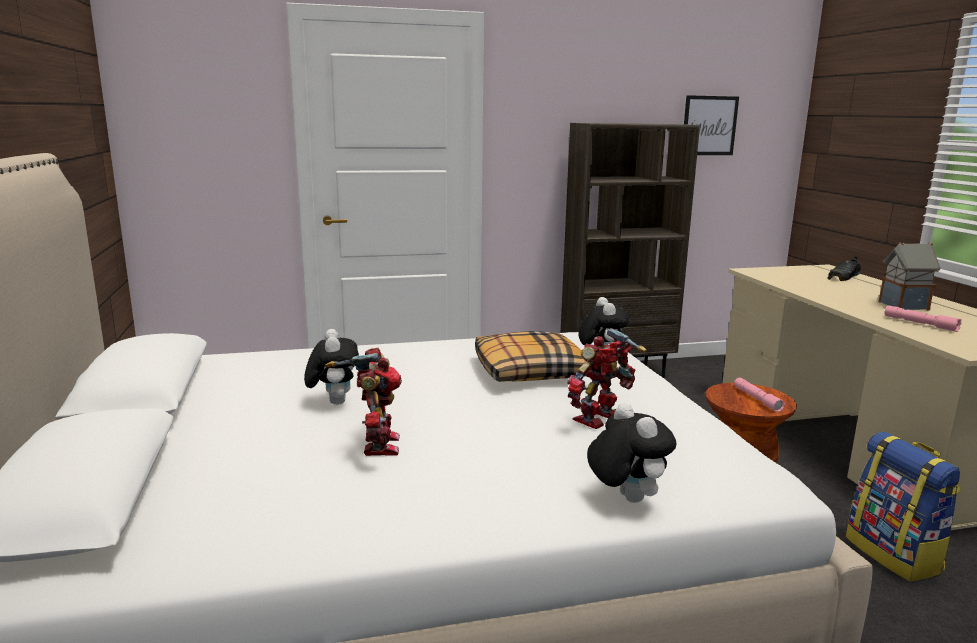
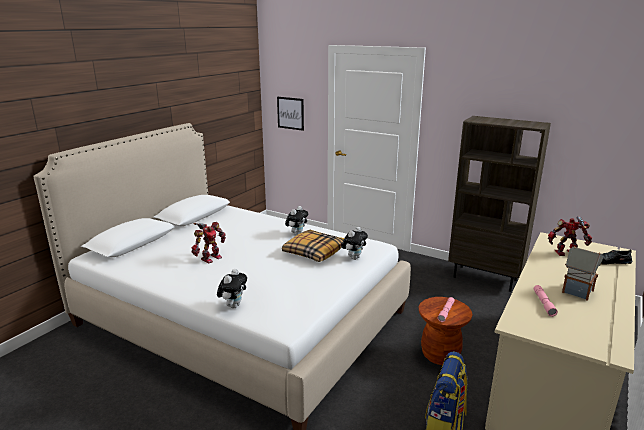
camera: 45 degrees right, 5 degrees up
(333, 401) = (231, 238): plush toy -> plush toy (297, 234)
(600, 419) = (287, 279): toy robot -> toy robot (566, 254)
(709, 125) = (585, 126): picture -> picture (290, 113)

